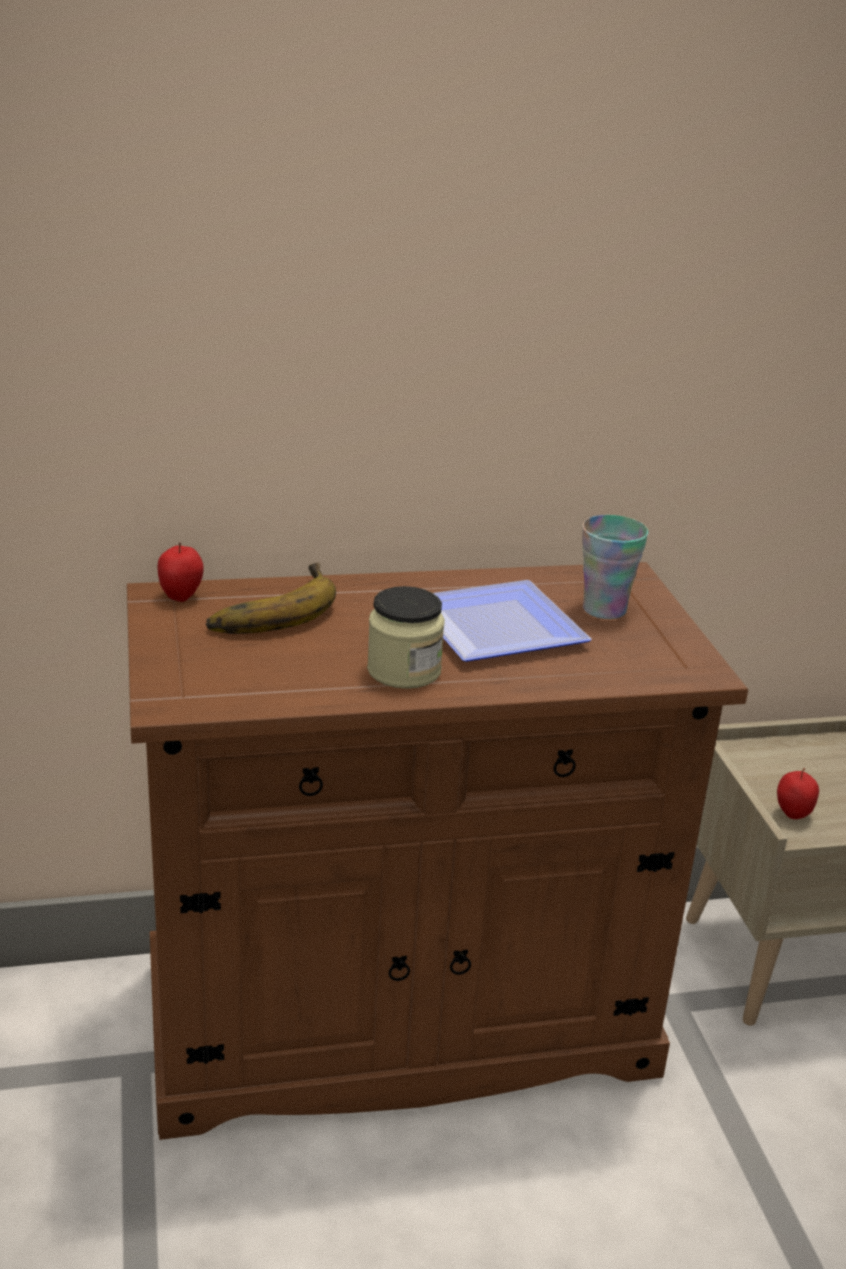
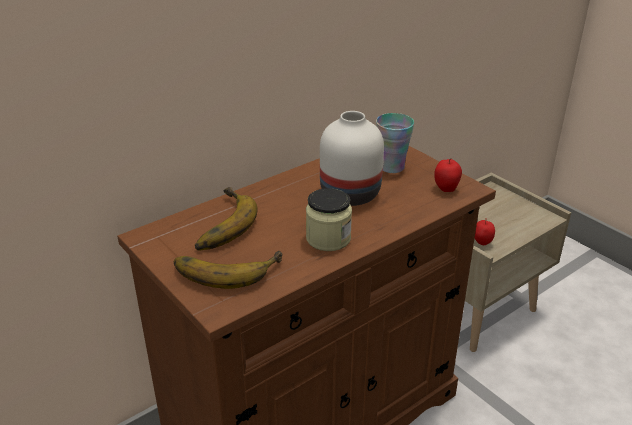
camera: 25 degrees left, 5 degrees up
(181, 596) = (160, 233): apple -> apple (446, 189)
(226, 661) = (226, 267): none -> banana
(499, 624) = (350, 193): plate -> white vase

